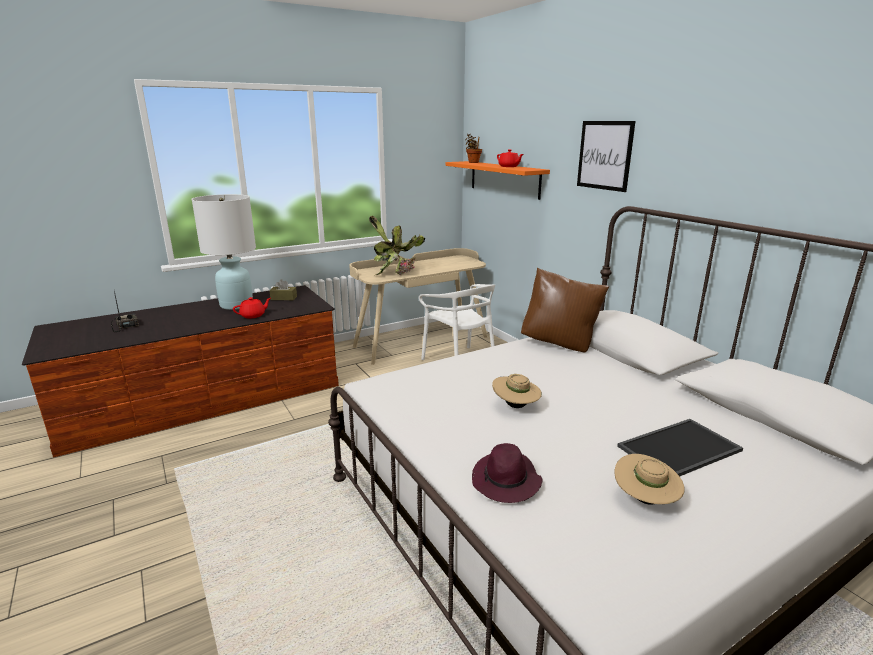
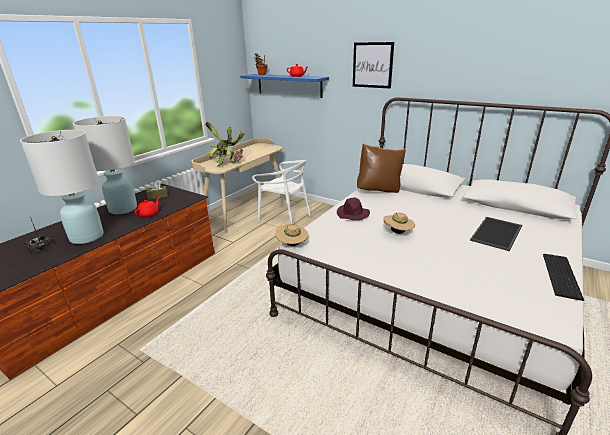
camera: 25 degrees left, 5 degrees up
(173, 326) = (87, 237): none -> white table lamp
(504, 179) = (289, 85): orange shelf -> blue shelf
(506, 481) = (441, 276): purple hat -> purple hat (353, 214)
(645, 500) = (510, 263): beige hat -> beige hat (292, 245)
(722, 548) = (562, 275): none -> keyboard

